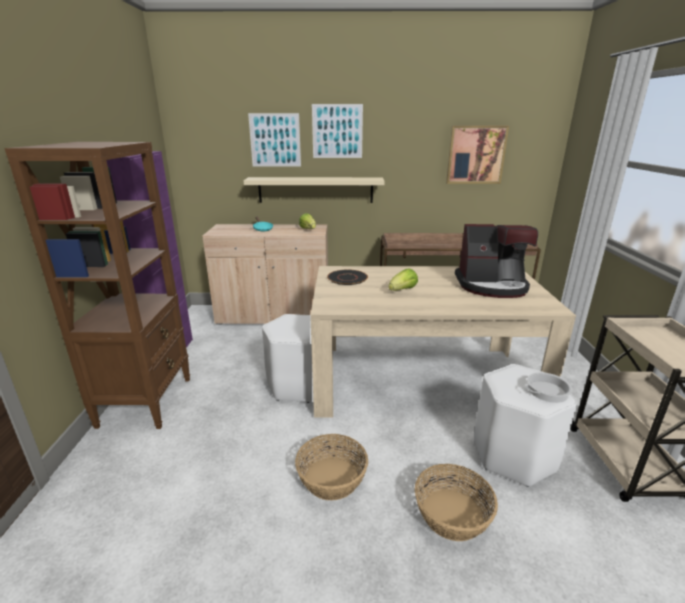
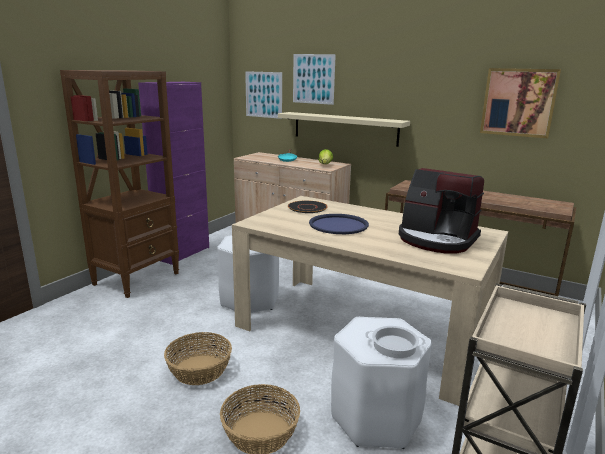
camera: 30 degrees right, 5 degrees down
(337, 131) = (368, 72): picture -> picture (263, 94)
(402, 290) = (338, 225): lettuce -> blue tray

